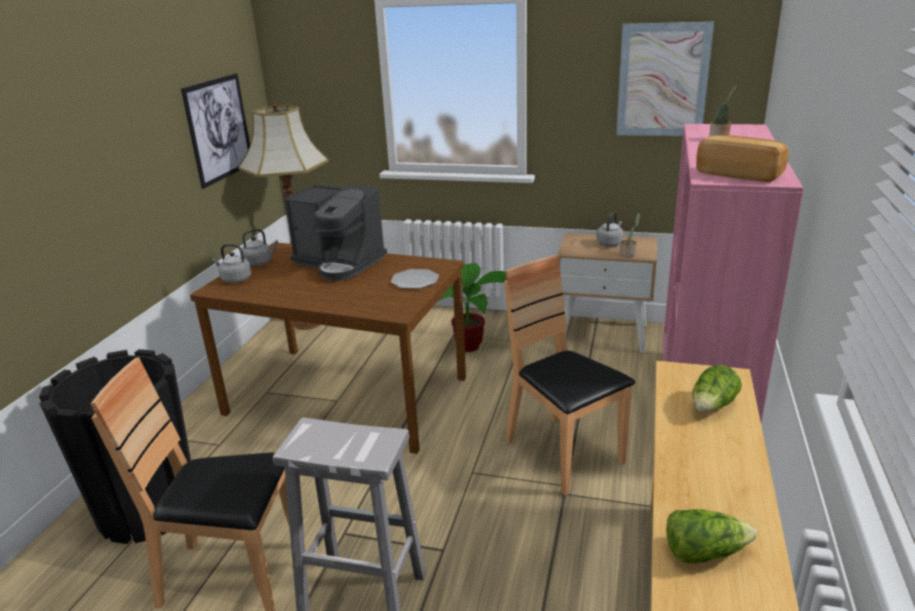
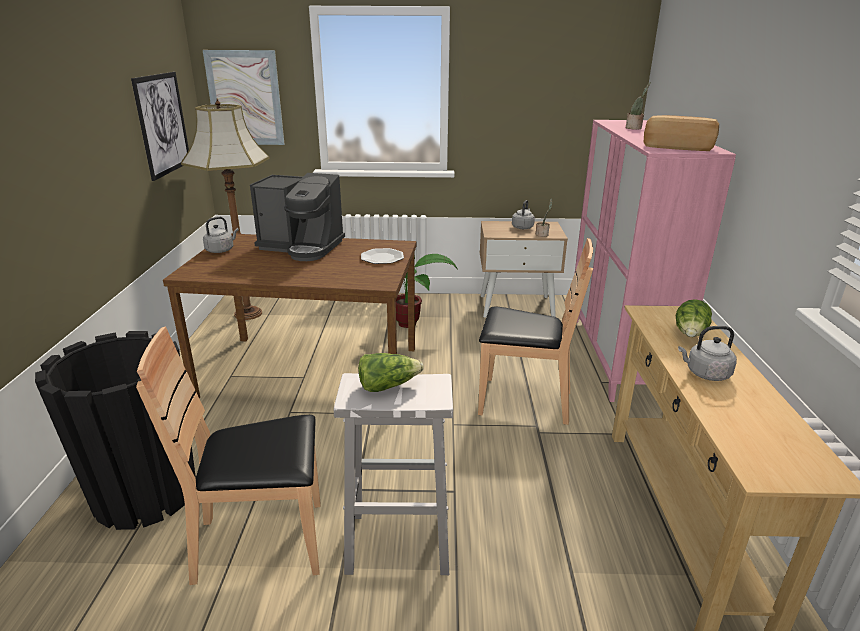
camera: 15 degrees left, 0 degrees up
(234, 279) = (203, 265): grey kettle -> grey kettle (705, 374)
(563, 454) = (523, 401): brown chair -> brown chair turned 150 degrees clockwise
(662, 80) = (564, 87): picture -> picture (245, 98)
(704, 552) = (756, 440): lettuce -> lettuce (388, 385)

